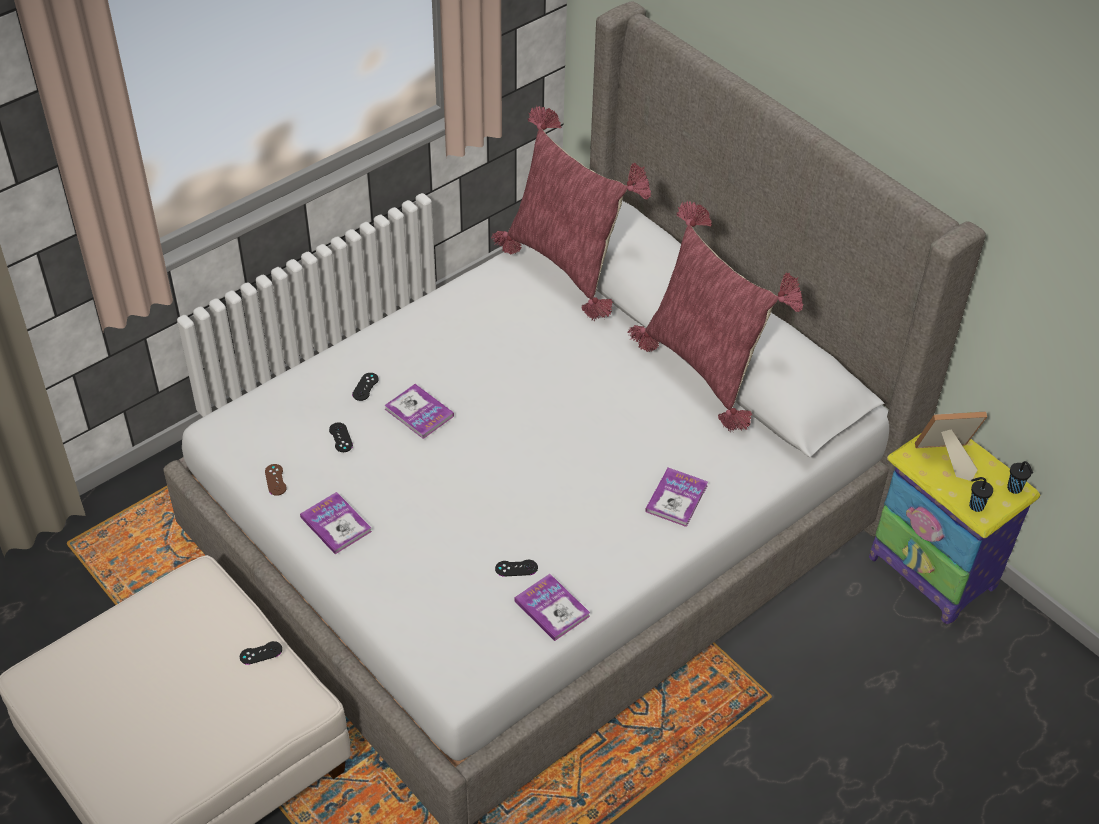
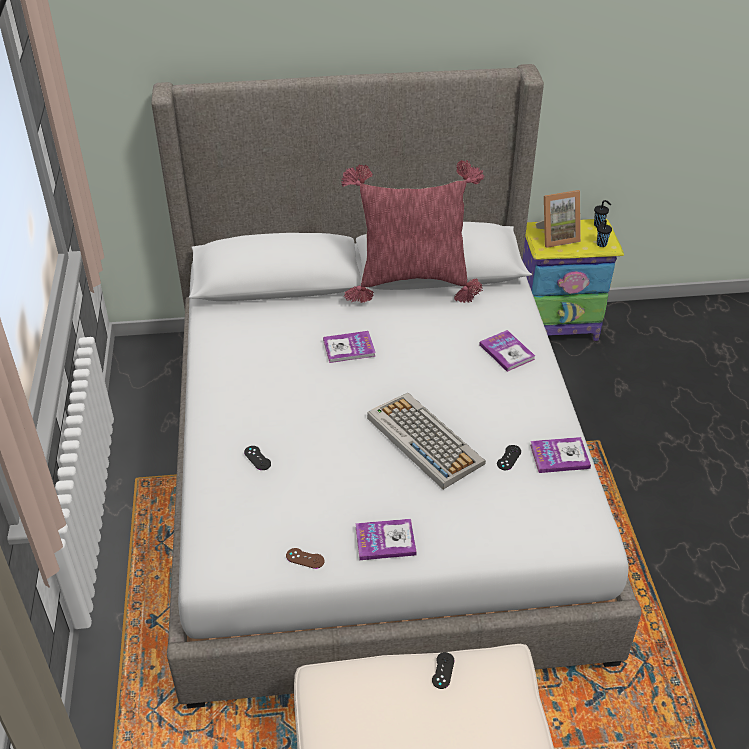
camera: 55 degrees left, 5 degrees down
(340, 437) = (299, 496): black game controller -> none
(419, 412) = (315, 439): book -> book (349, 348)
(485, 491) = (423, 440): none -> keyboard
(568, 273) = (251, 304): red pillow -> none
(945, 459) = (556, 237): picture frame -> picture frame turned 135 degrees counterclockwise

